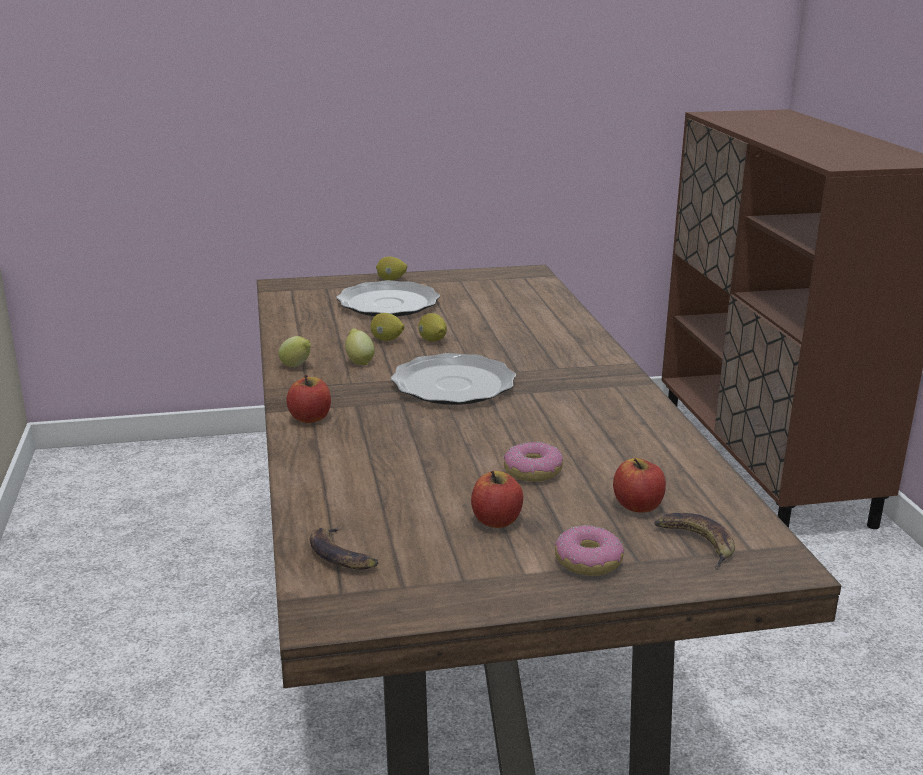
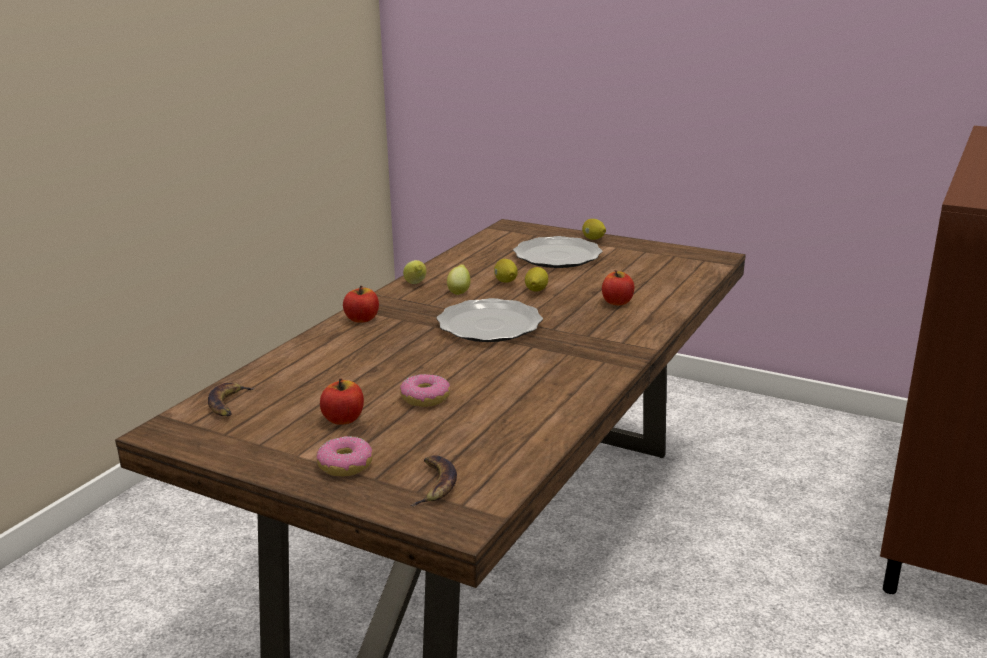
camera: 40 degrees right, 0 degrees up
(638, 506) = (446, 446): apple -> apple (617, 302)

